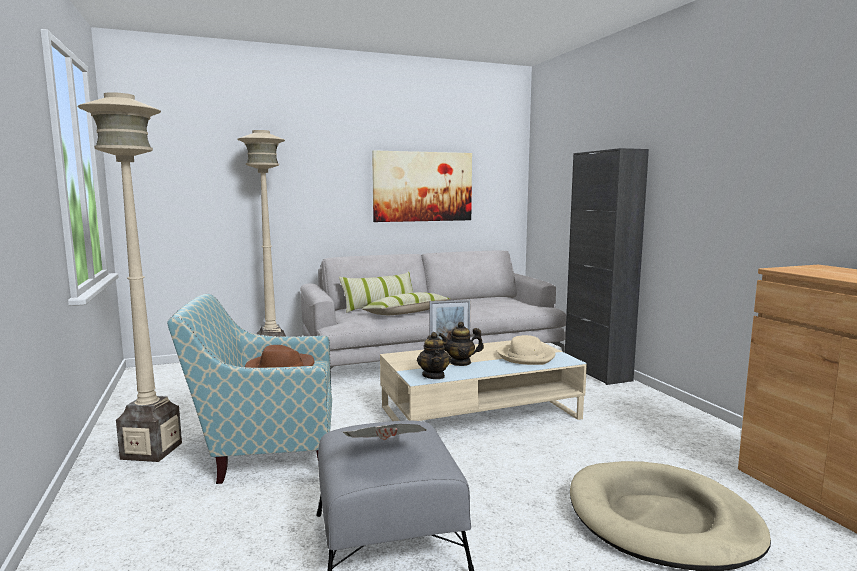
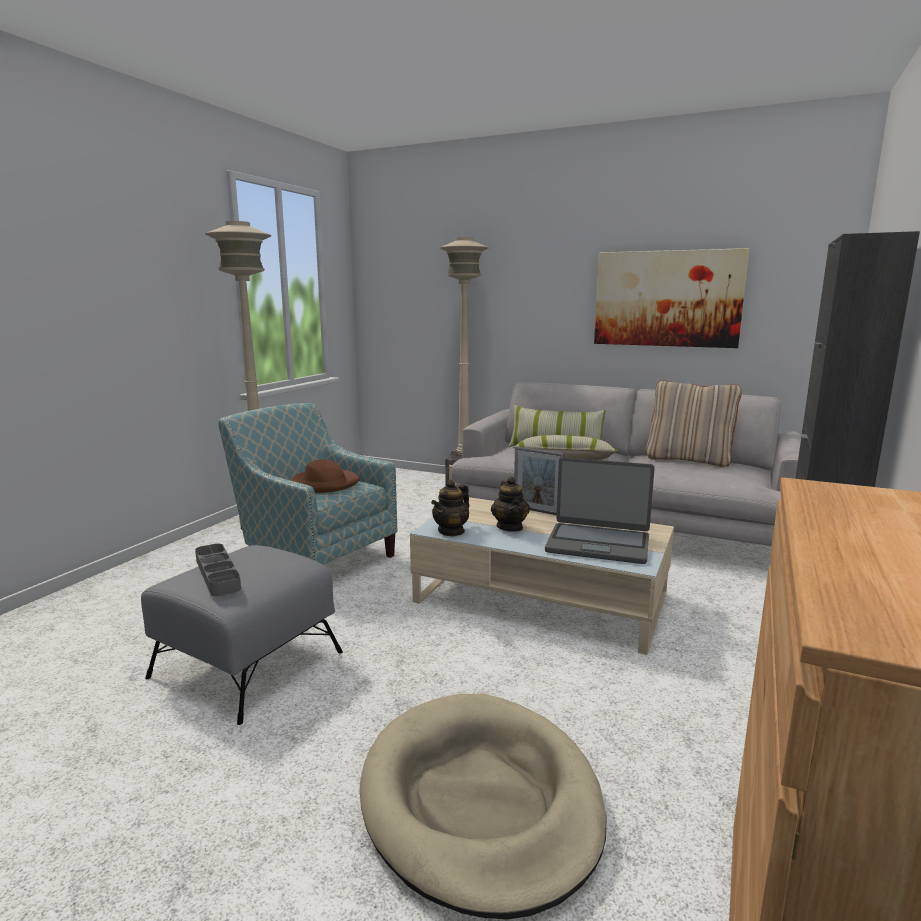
camera: 45 degrees right, 5 degrees up
(385, 453) = (217, 574): newspaper -> grey tray
(460, 362) = (510, 527): teapot -> teapot turned 135 degrees counterclockwise
(472, 299) = (688, 460): none -> beige pillow
(526, 357) = (598, 544): beige hat -> laptop

